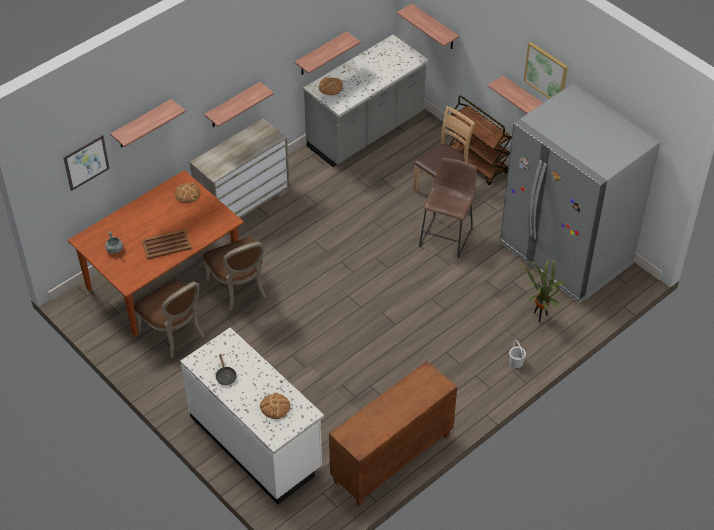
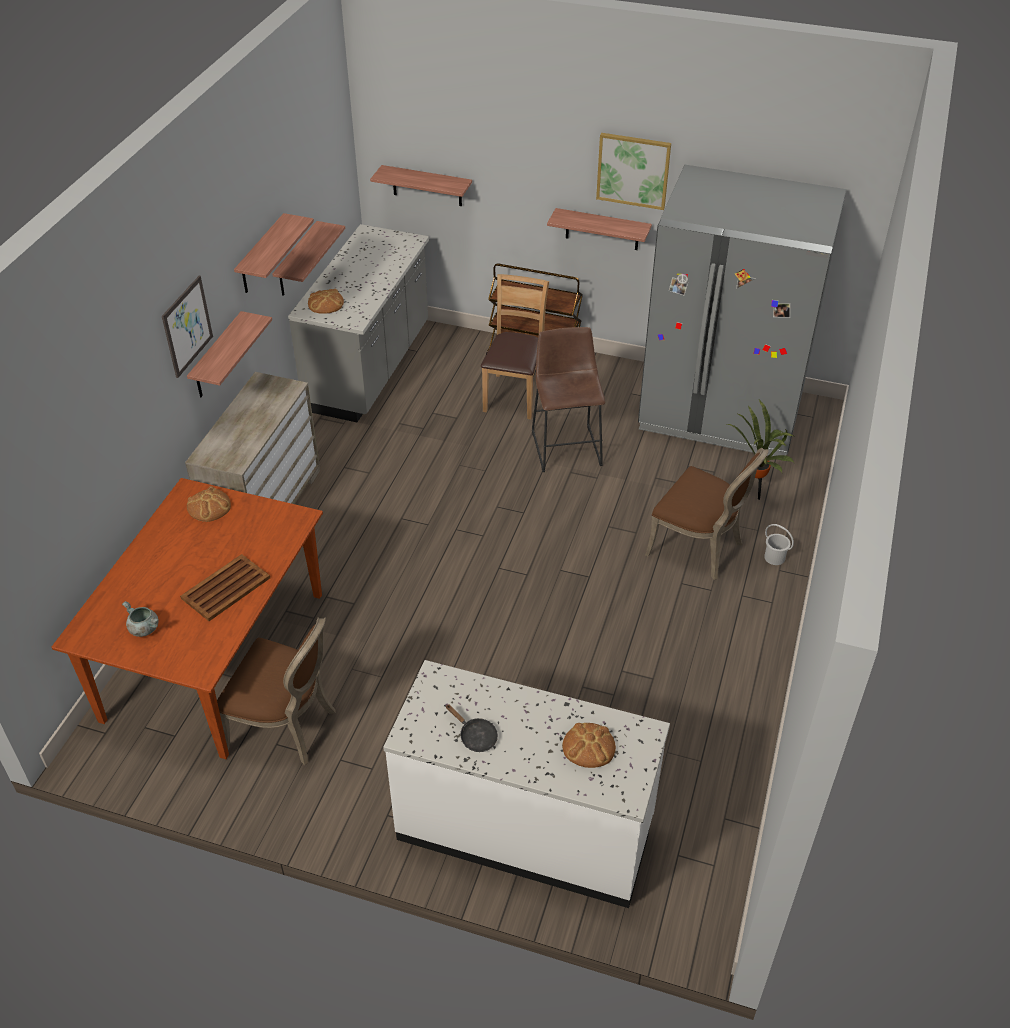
camera: 30 degrees left, 5 degrees down
(86, 162) = (47, 494): picture -> picture (187, 326)
(142, 124) = (112, 407): shelf -> shelf (261, 255)
(240, 289) = (342, 623): brown chair -> brown chair (699, 548)
(392, 459) = (731, 757): brown cabinet -> none

